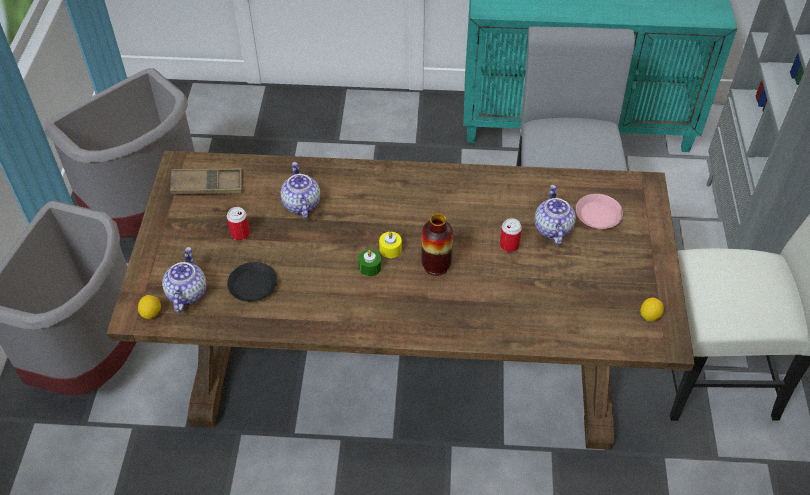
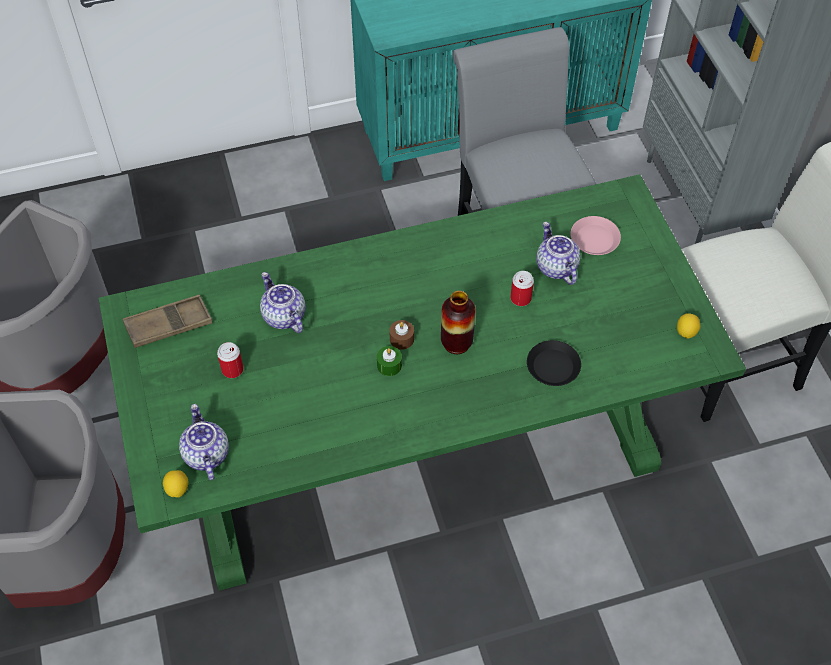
camera: 20 degrees left, 5 degrees up
(253, 285) = (274, 423): black plate -> black plate (553, 366)
(390, 249) = (401, 339): yellow candle -> brown candle
(403, 355) = (414, 439): brown dining table -> green dining table

